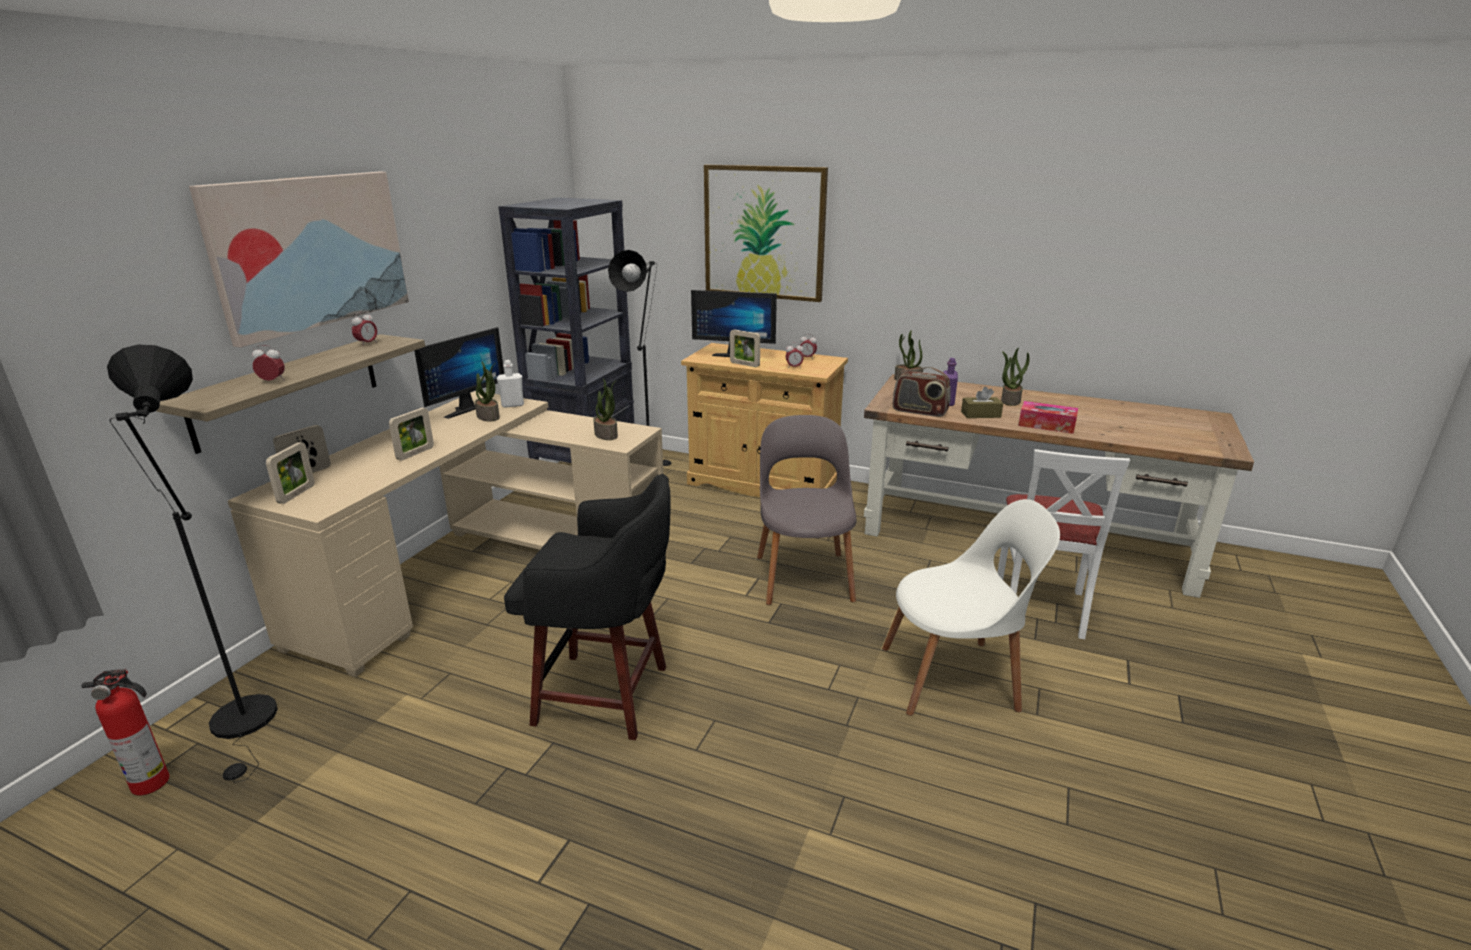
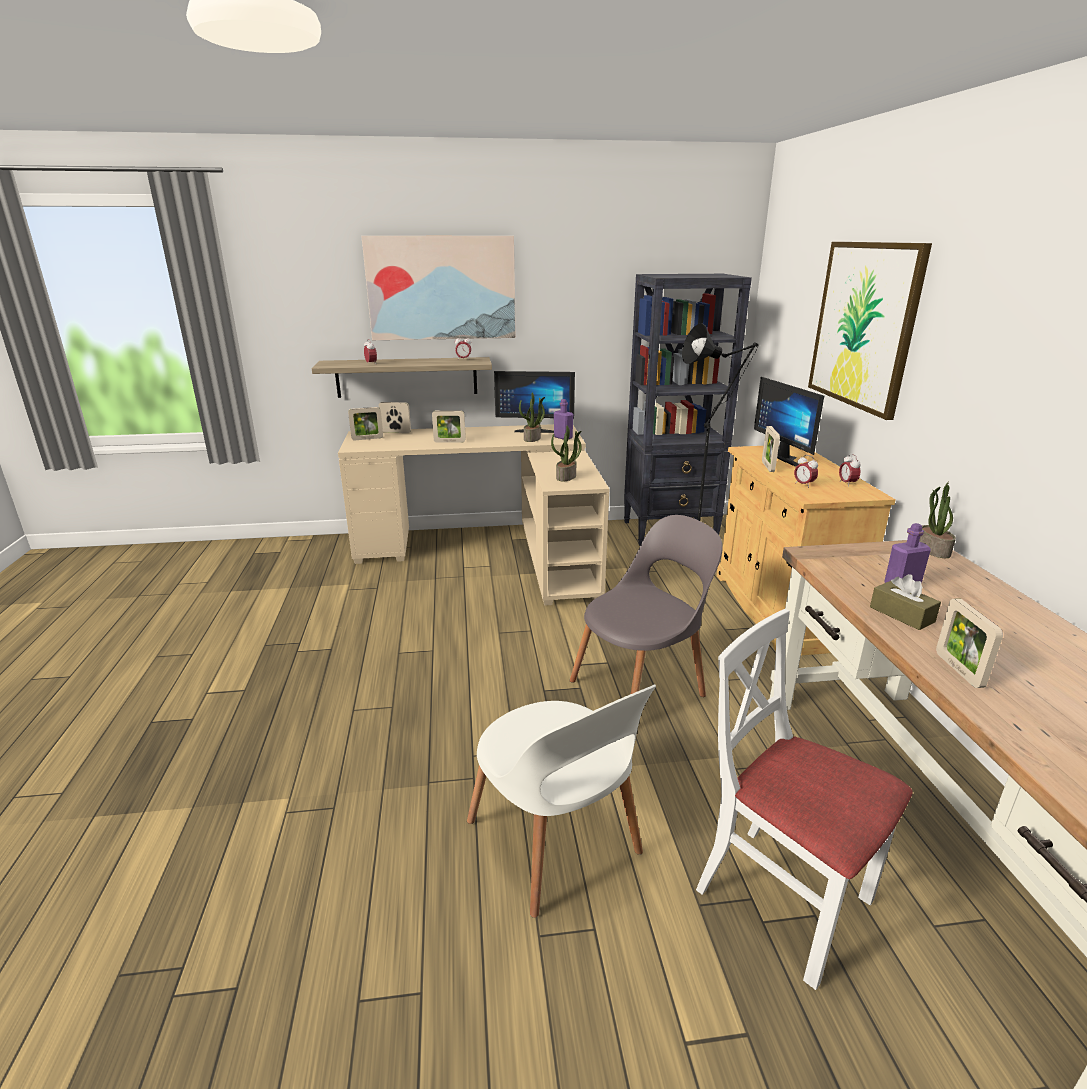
camera: 60 degrees right, 0 degrees up
(153, 782) = (248, 556): fire extinguisher -> none
(246, 724) = (299, 556): black floor lamp -> none
(512, 405) = (563, 437): white bottle -> purple bottle
(607, 695) = (391, 650): black stool -> none
(919, 411) = (836, 575): radio -> none
(1010, 401) = (1004, 627): potted plant -> none
(1040, 607) = (782, 897): white chair -> white chair turned 60 degrees clockwise
(1046, 425) = (958, 670): tissue box -> picture frame

